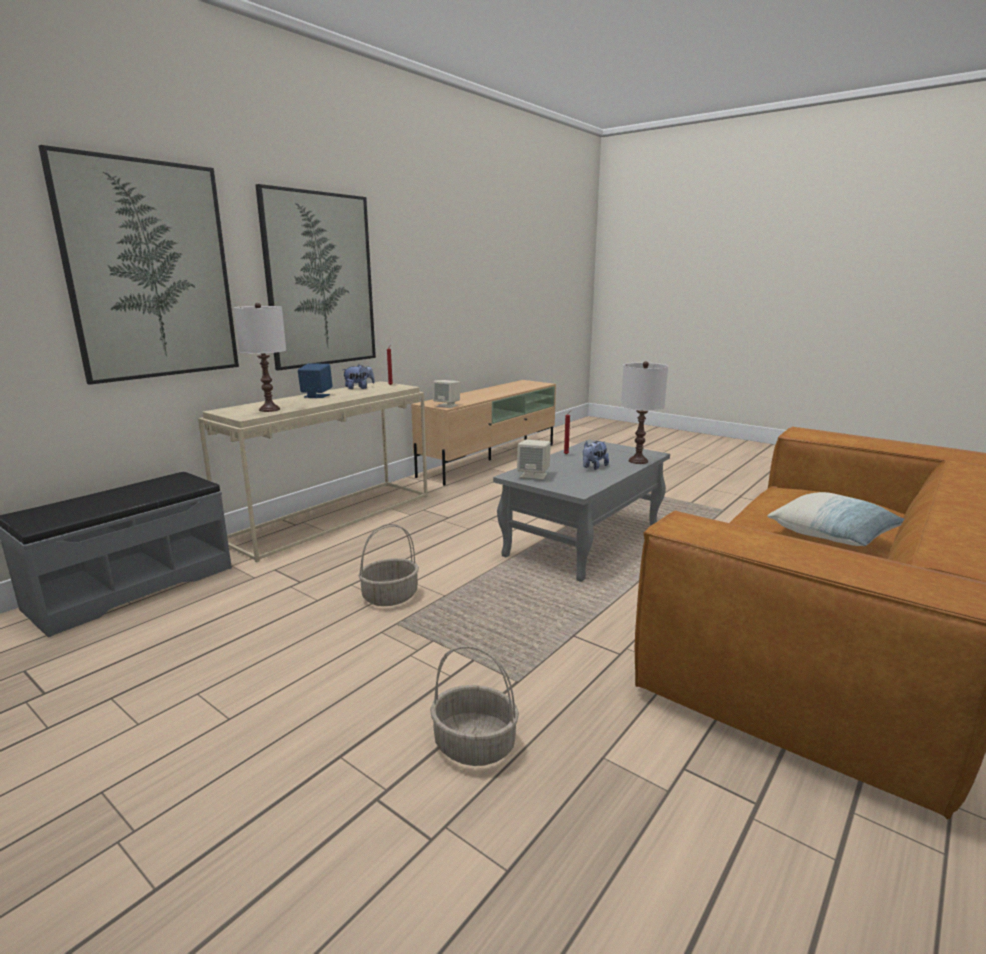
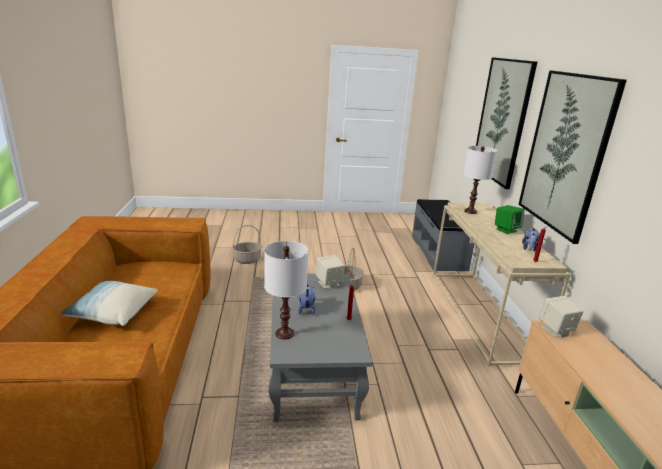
camera: 135 degrees right, 5 degrees up
(316, 396) = (506, 230): blue speaker -> green speaker

